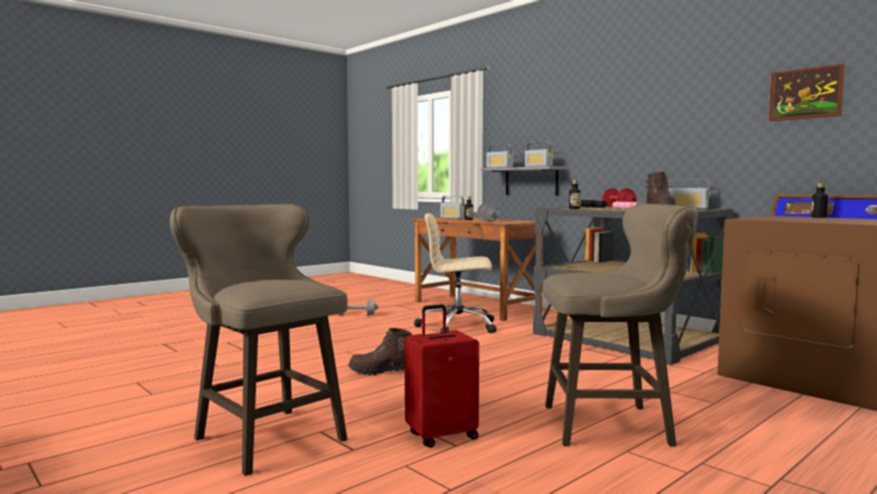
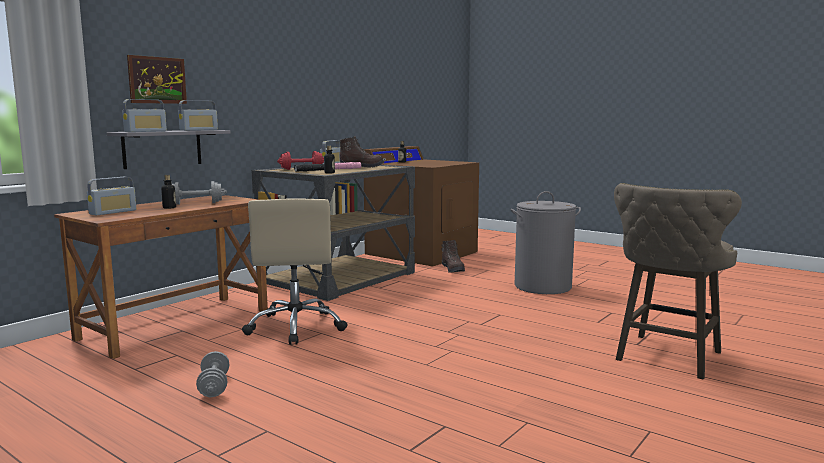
camera: 100 degrees left, 5 degrees up
(380, 371) = (487, 342): brown boot -> brown boot (453, 269)
(441, 436) = (603, 316): red suitcase -> none
(613, 424) = (543, 286): beige stool -> grey laundry basket
(805, 93) = (368, 82): picture -> picture (157, 80)

